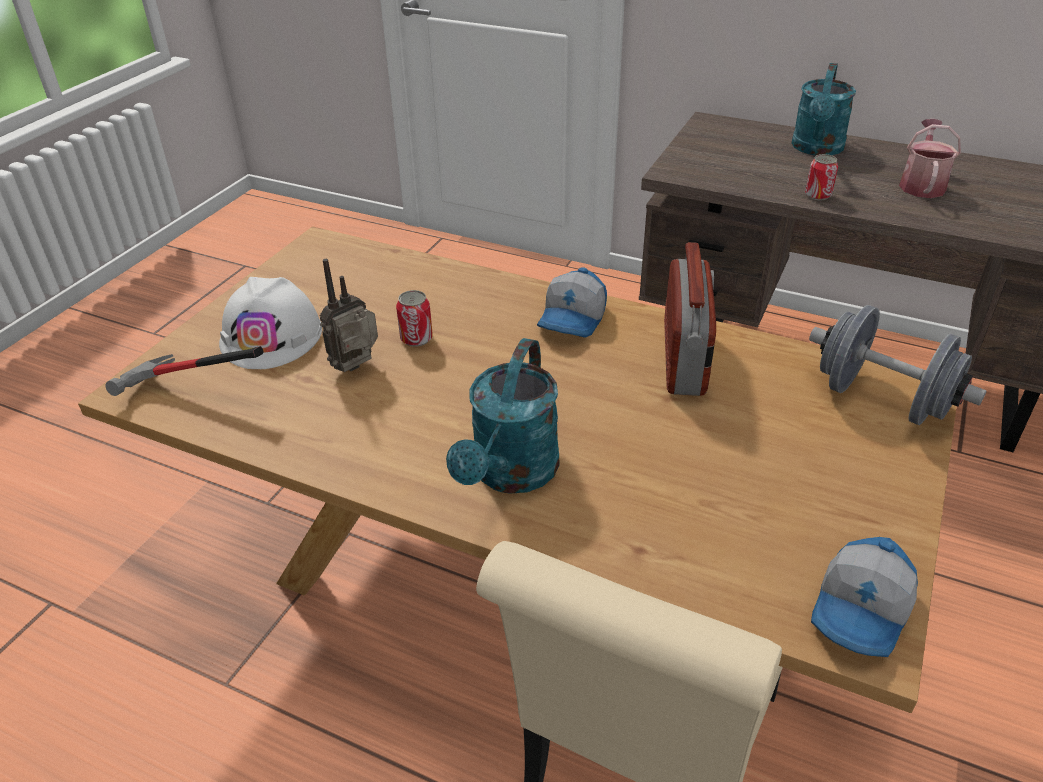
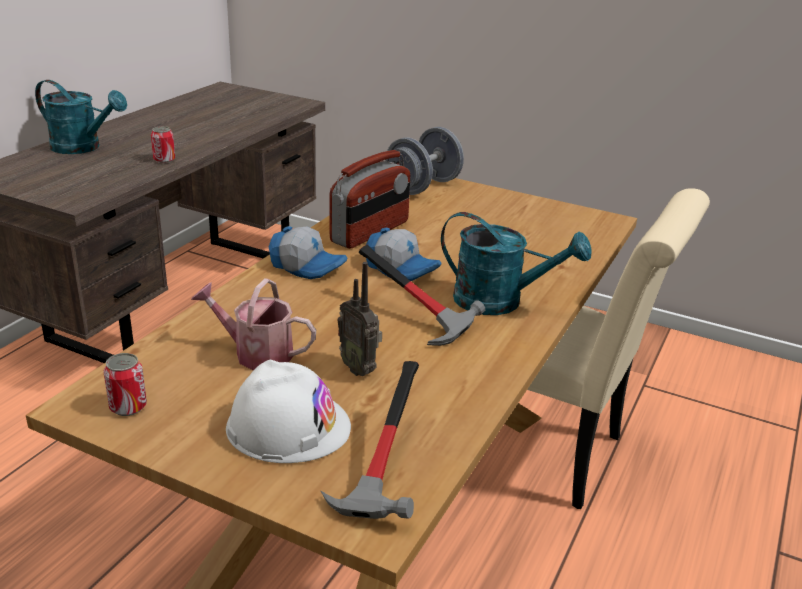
camera: 90 degrees left, 10 degrees down
(416, 338) = (317, 338): can -> can (128, 407)
(464, 407) = (421, 317): none -> hammer
(685, 358) = (370, 232): radio -> radio turned 120 degrees clockwise
(862, 612) = (589, 218): cap -> cap (402, 268)
(921, 184) = (172, 130): watering can -> watering can (256, 353)

